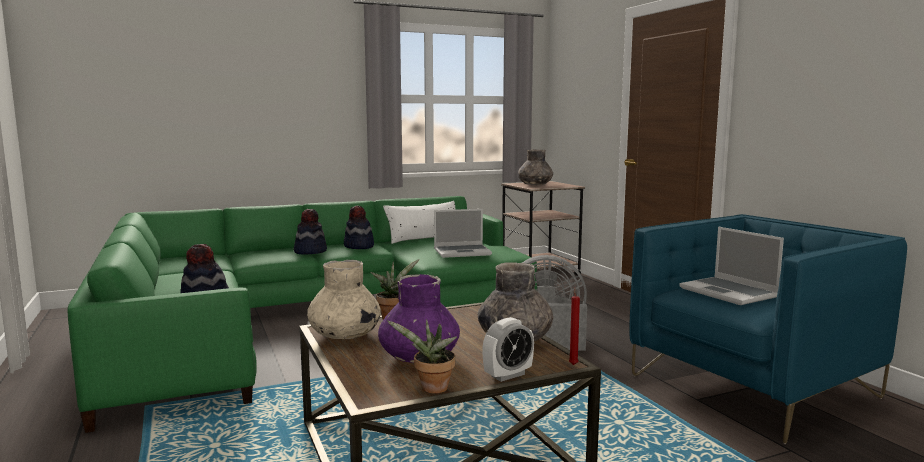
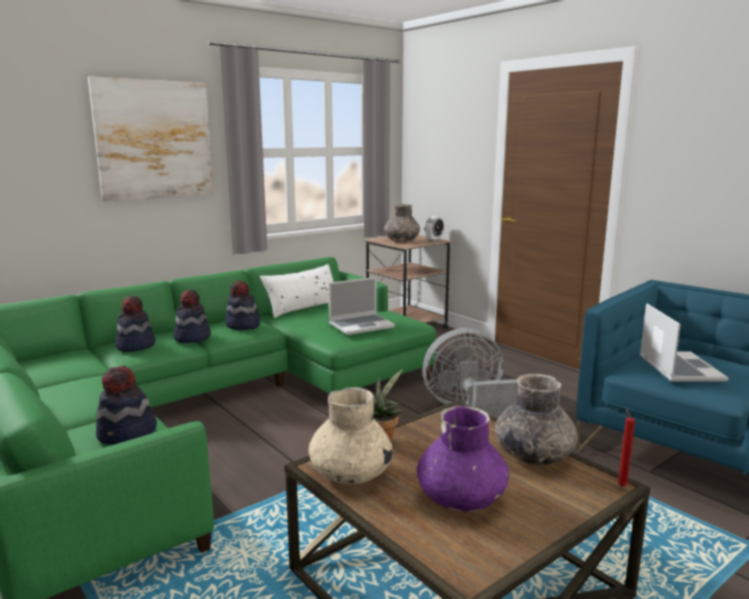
camera: 15 degrees left, 5 degrees up
(260, 253) = (135, 346): none -> hat
(304, 84) = (154, 140): none -> picture
(431, 389) = (519, 550): potted plant -> none
(508, 375) = (575, 513): alarm clock -> alarm clock (434, 240)
(729, 293) = (678, 368): laptop -> laptop turned 135 degrees counterclockwise

